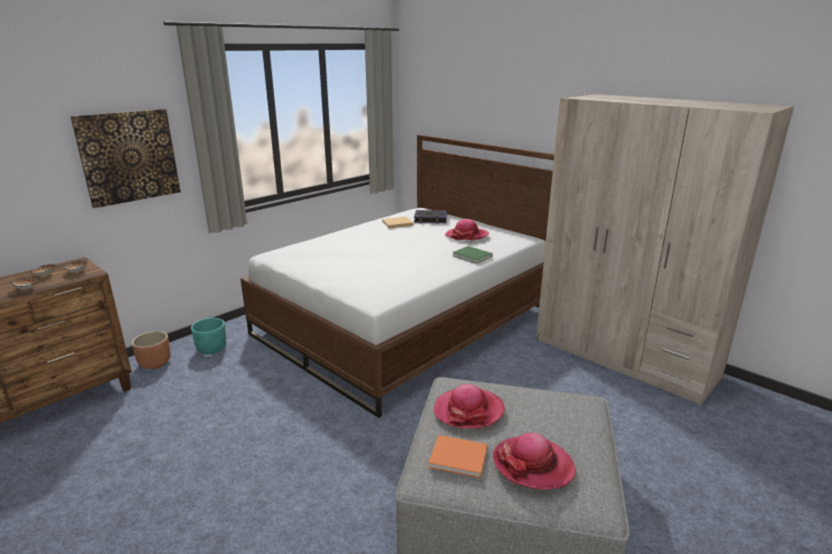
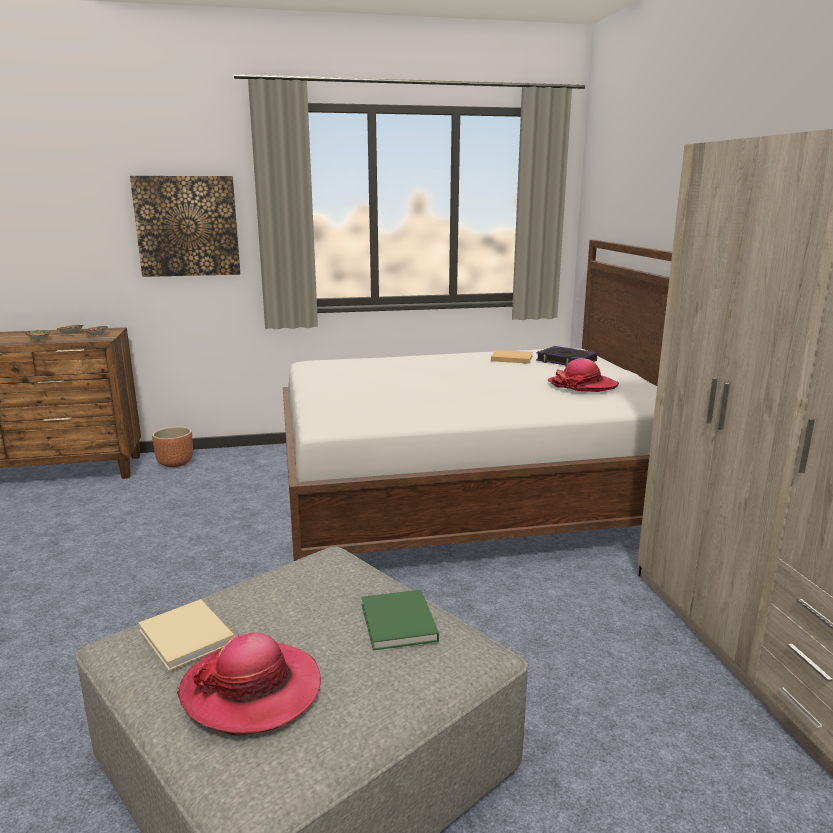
camera: 35 degrees right, 5 degrees down
(211, 349) = (237, 464): turquoise planter -> none
(460, 458) = (187, 638): orange book -> beige book
(468, 410) = (290, 591): hat -> none
(473, 256) = (544, 408): green book -> green book (399, 624)

